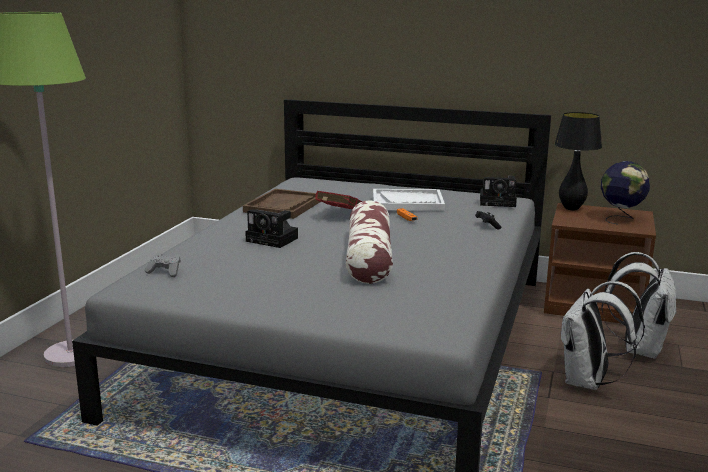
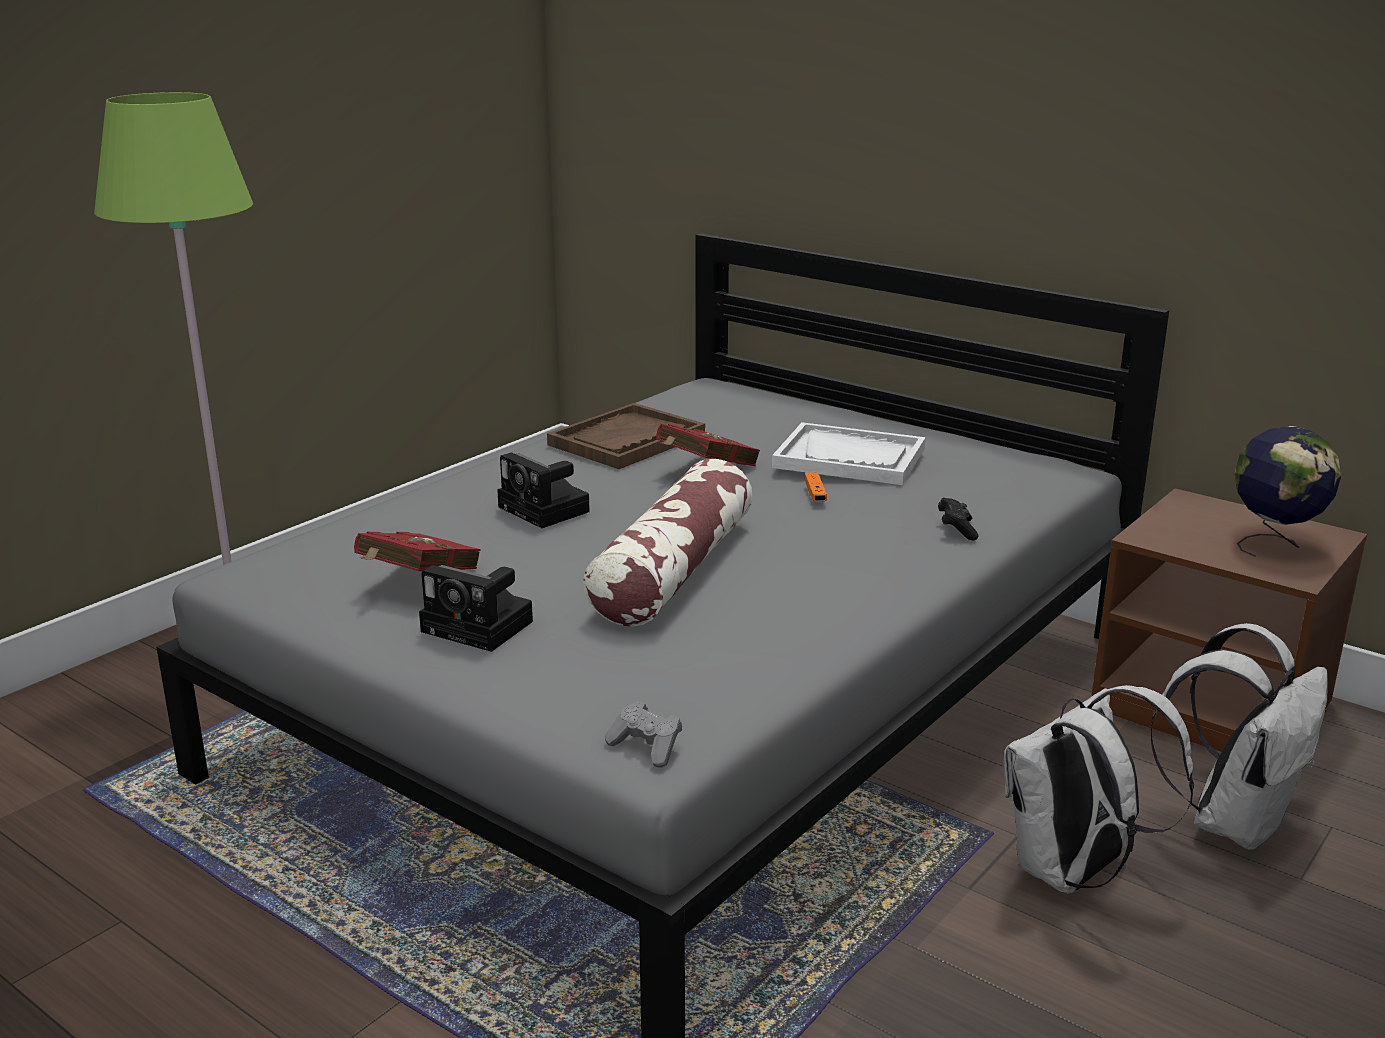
camera: 20 degrees right, 5 degrees up
(165, 272) = (320, 552): grey game controller -> grey game controller (646, 748)
(235, 279) = (416, 582): none -> red book
(499, 202) = (1031, 477): camera -> camera (481, 627)
(571, 208) = (1189, 506): black table lamp -> none

